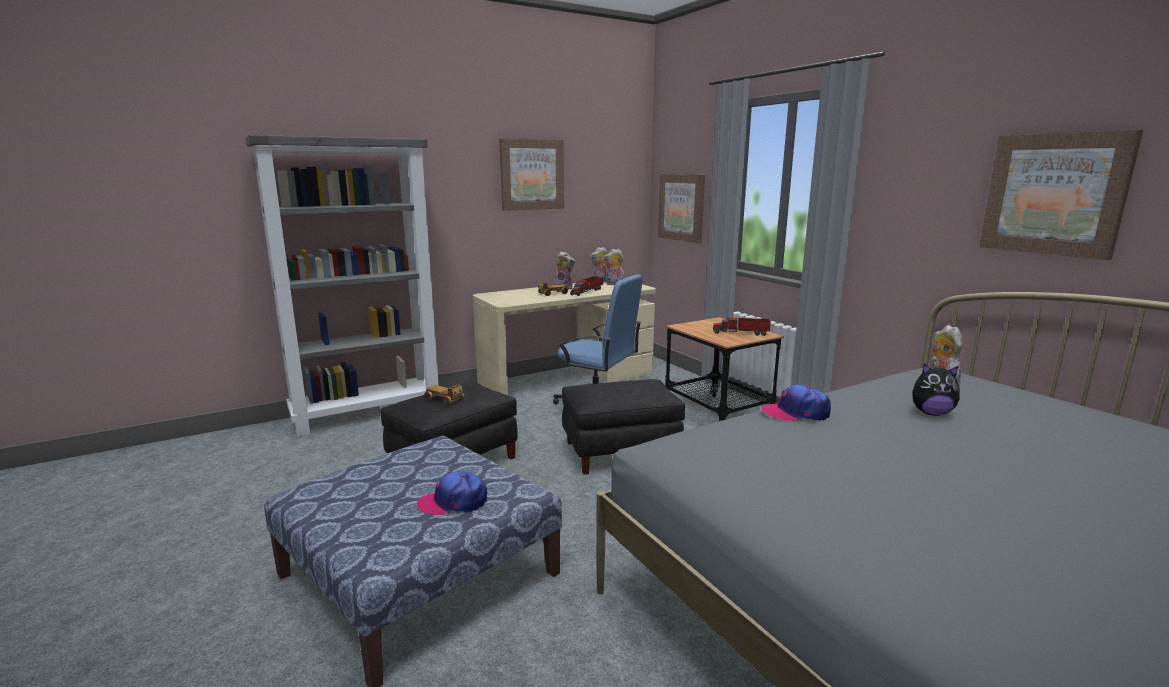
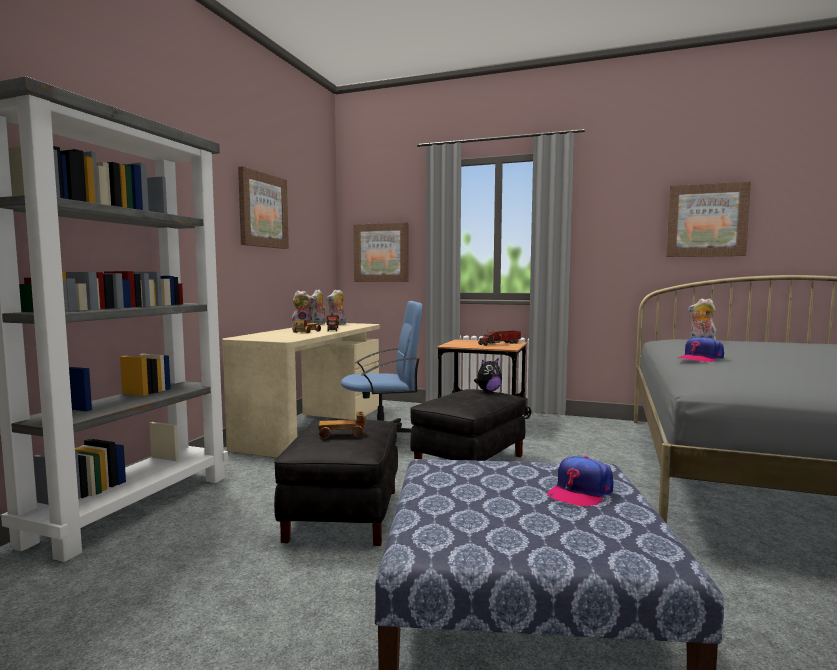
camera: 40 degrees left, 10 degrees down
(931, 413) = (741, 349): plush toy -> plush toy (488, 391)

